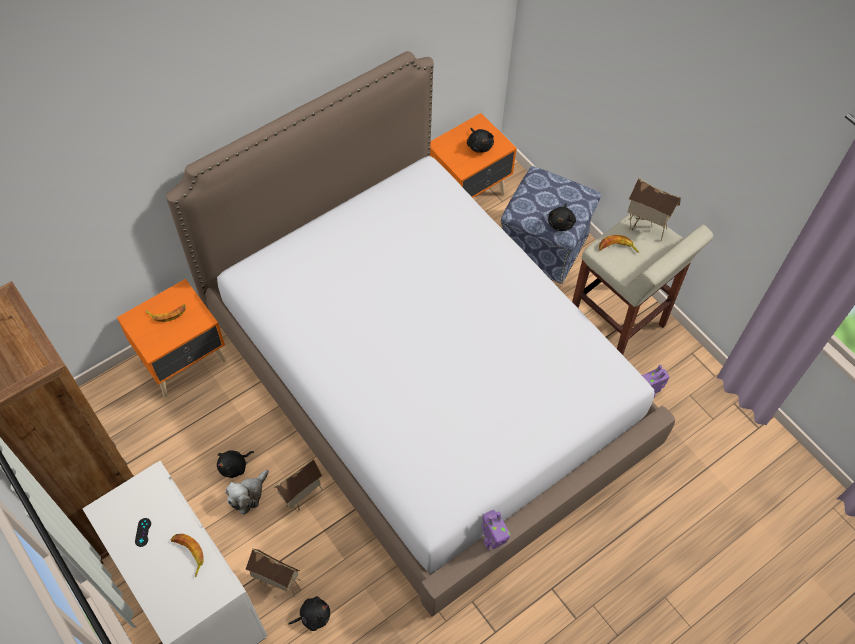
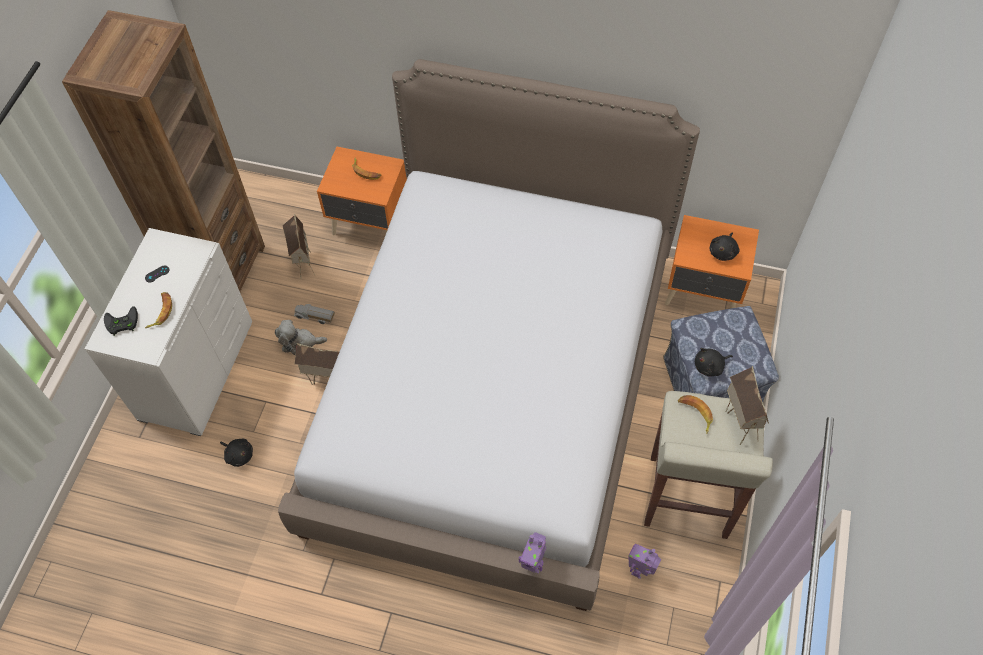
camera: 55 degrees right, 0 degrees up
(168, 596) = (121, 323): none -> black game controller
(234, 466) = (315, 317): black plush toy -> toy truck
(278, 583) = (247, 413): toy house -> toy house (302, 263)
(492, 541) = (358, 519): toy robot -> toy robot (533, 564)

